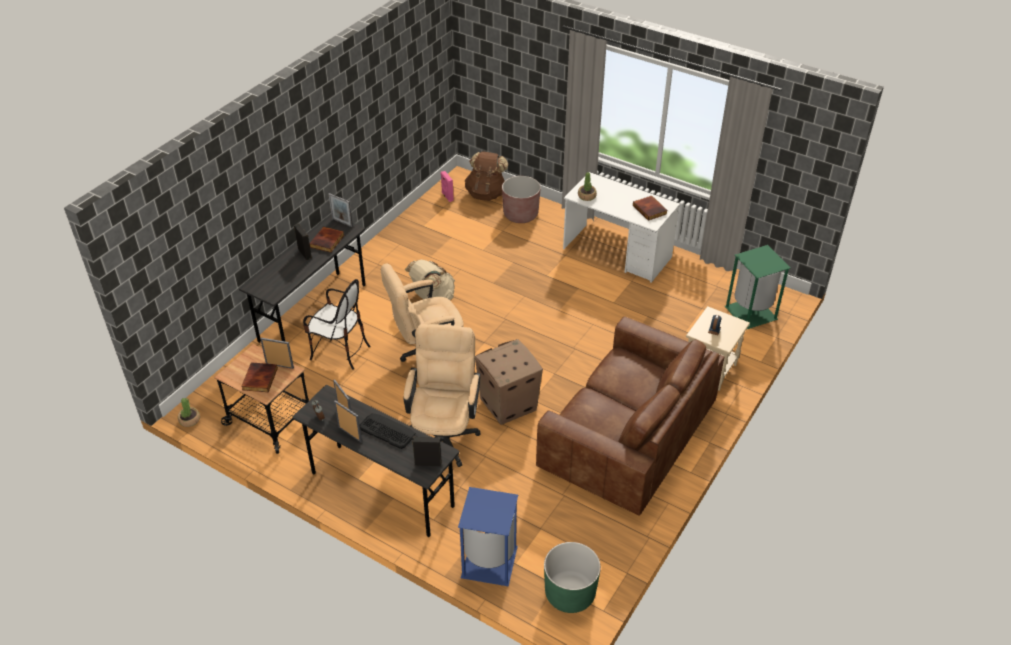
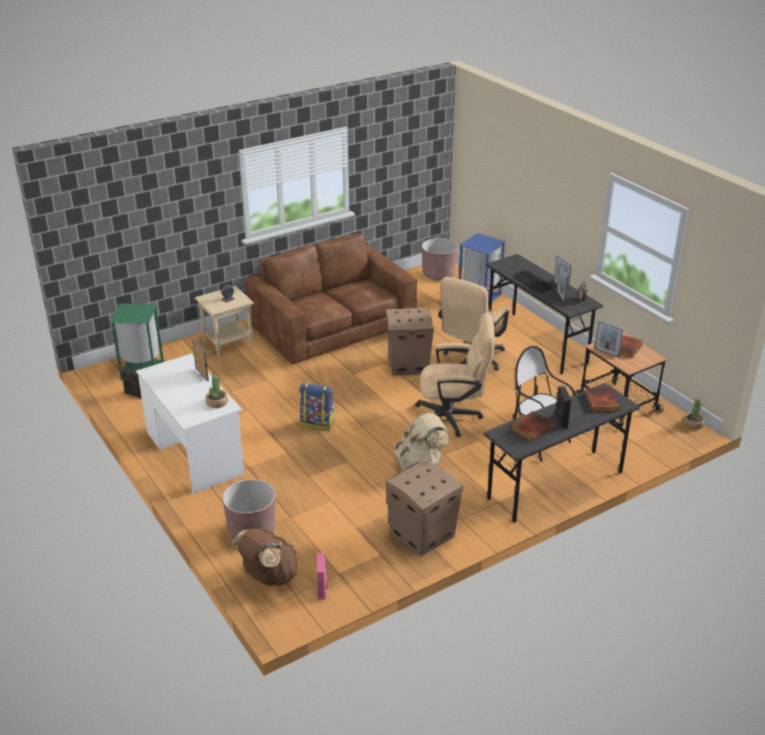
camera: 155 degrees left, 10 degrees down
(342, 222) = (507, 444): picture frame -> picture frame (202, 374)
(402, 245) = (421, 535): none -> cardboard box
(428, 462) = (510, 263): black speaker -> black speaker (133, 395)
(544, 309) = (318, 423): none -> backpack
(570, 593) = (438, 274): green planter -> brown planter
(650, 209) = (171, 372): book -> book (601, 401)

